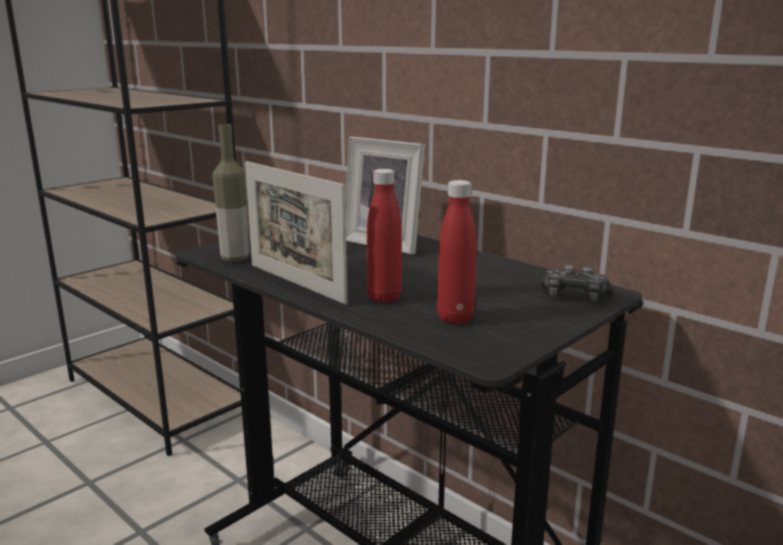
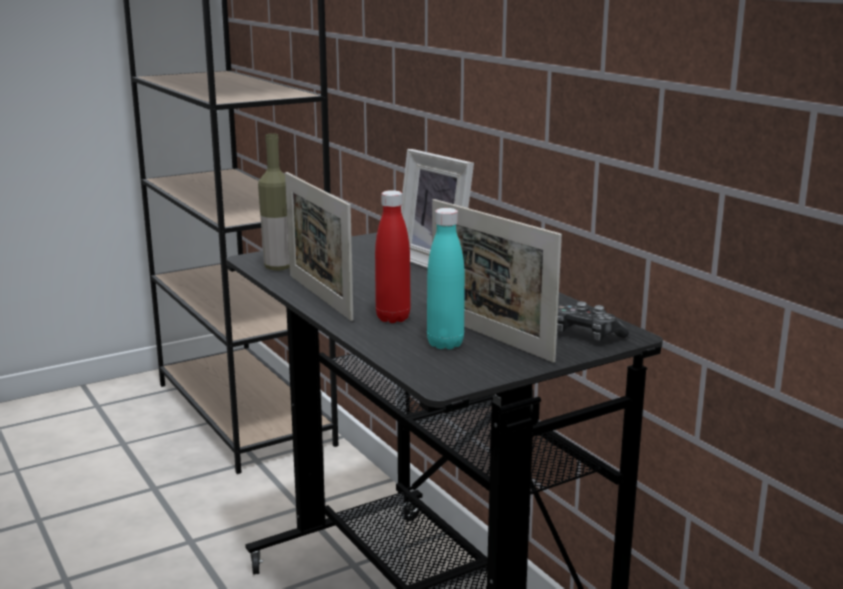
camera: 15 degrees right, 0 degrees up
(455, 318) = (445, 344): red bottle -> turquoise bottle
(490, 306) = (489, 336): none -> picture frame

